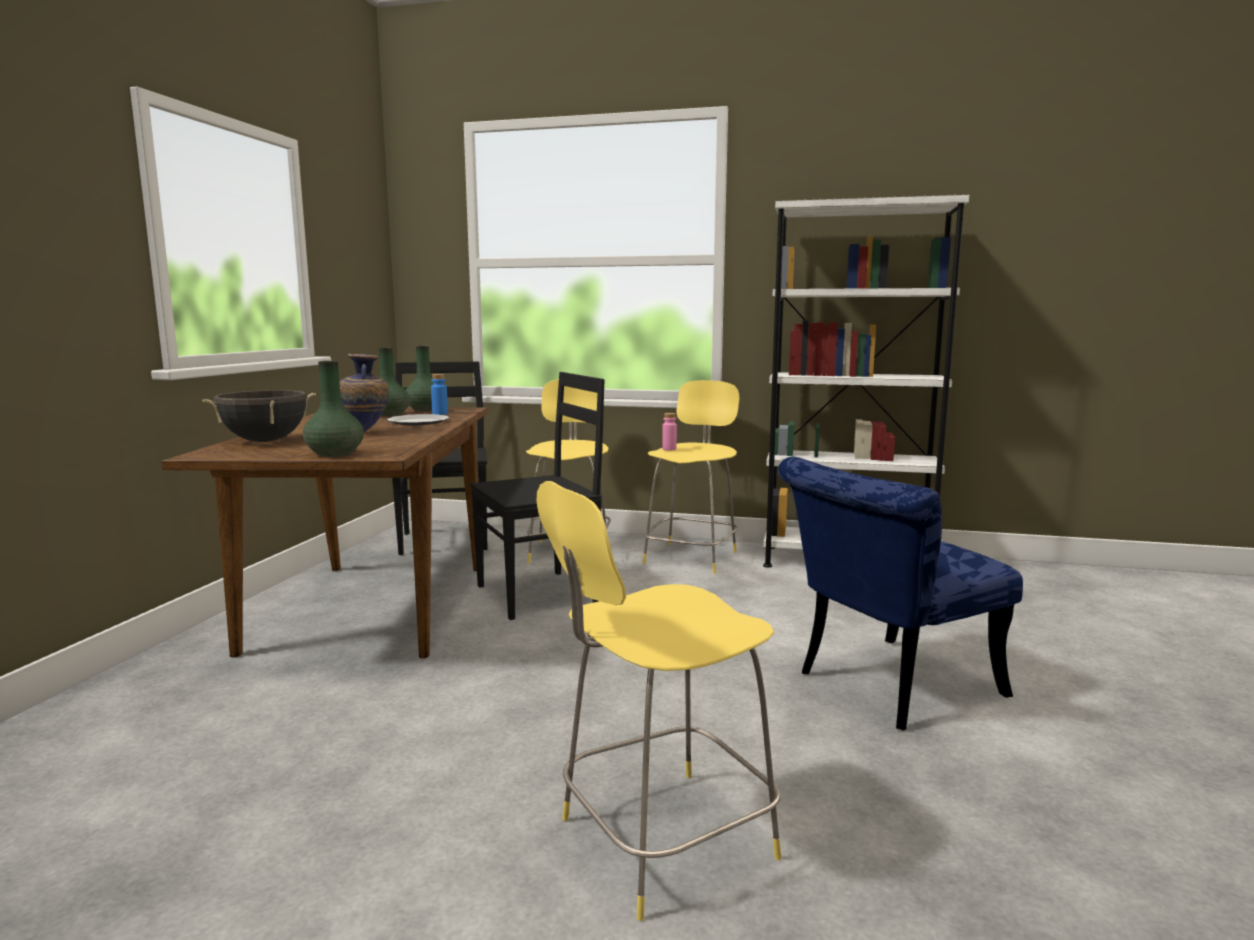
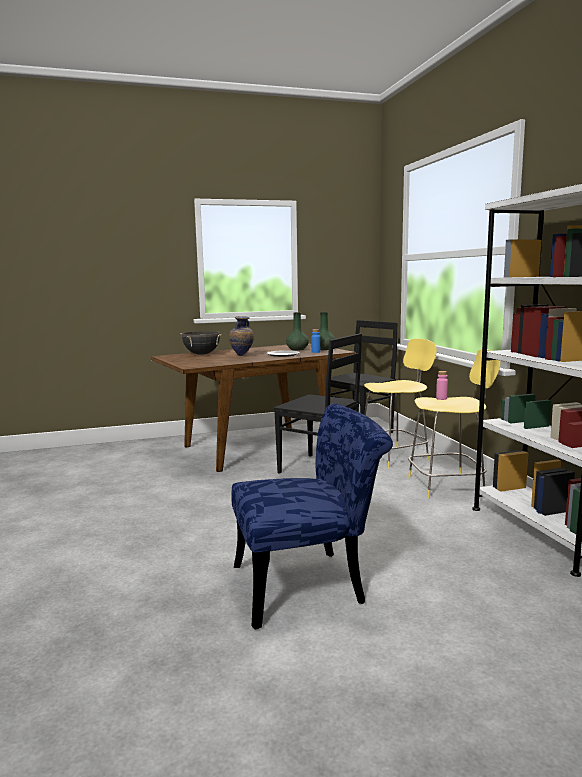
camera: 60 degrees right, 0 degrees up
(334, 454) = (185, 362): green vase -> none
(659, 840) = (97, 556): yellow stool -> none
(885, 687) = (309, 584): blue chair -> blue chair turned 135 degrees clockwise

